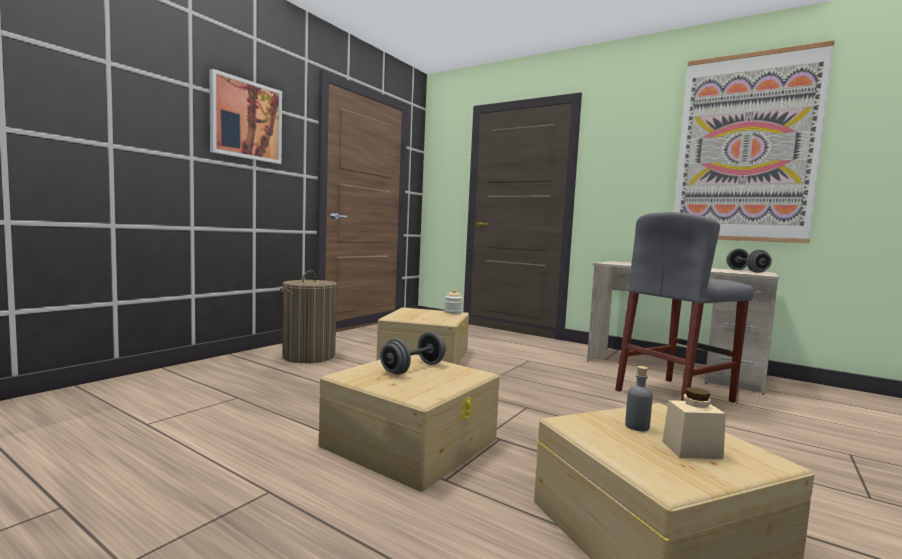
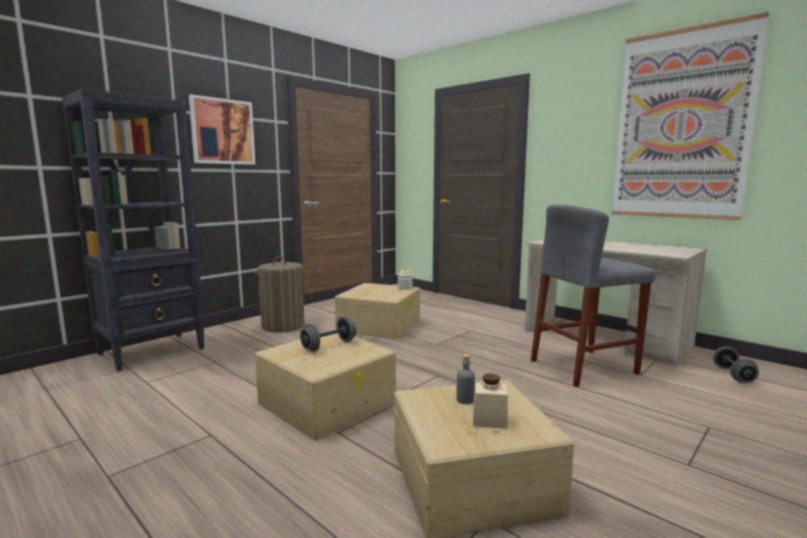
camera: 10 degrees right, 5 degrees up
(144, 385) = (153, 351): none -> black bookcase
(746, 271) = (673, 249): grey dumbbell -> grey dumbbell (733, 375)

